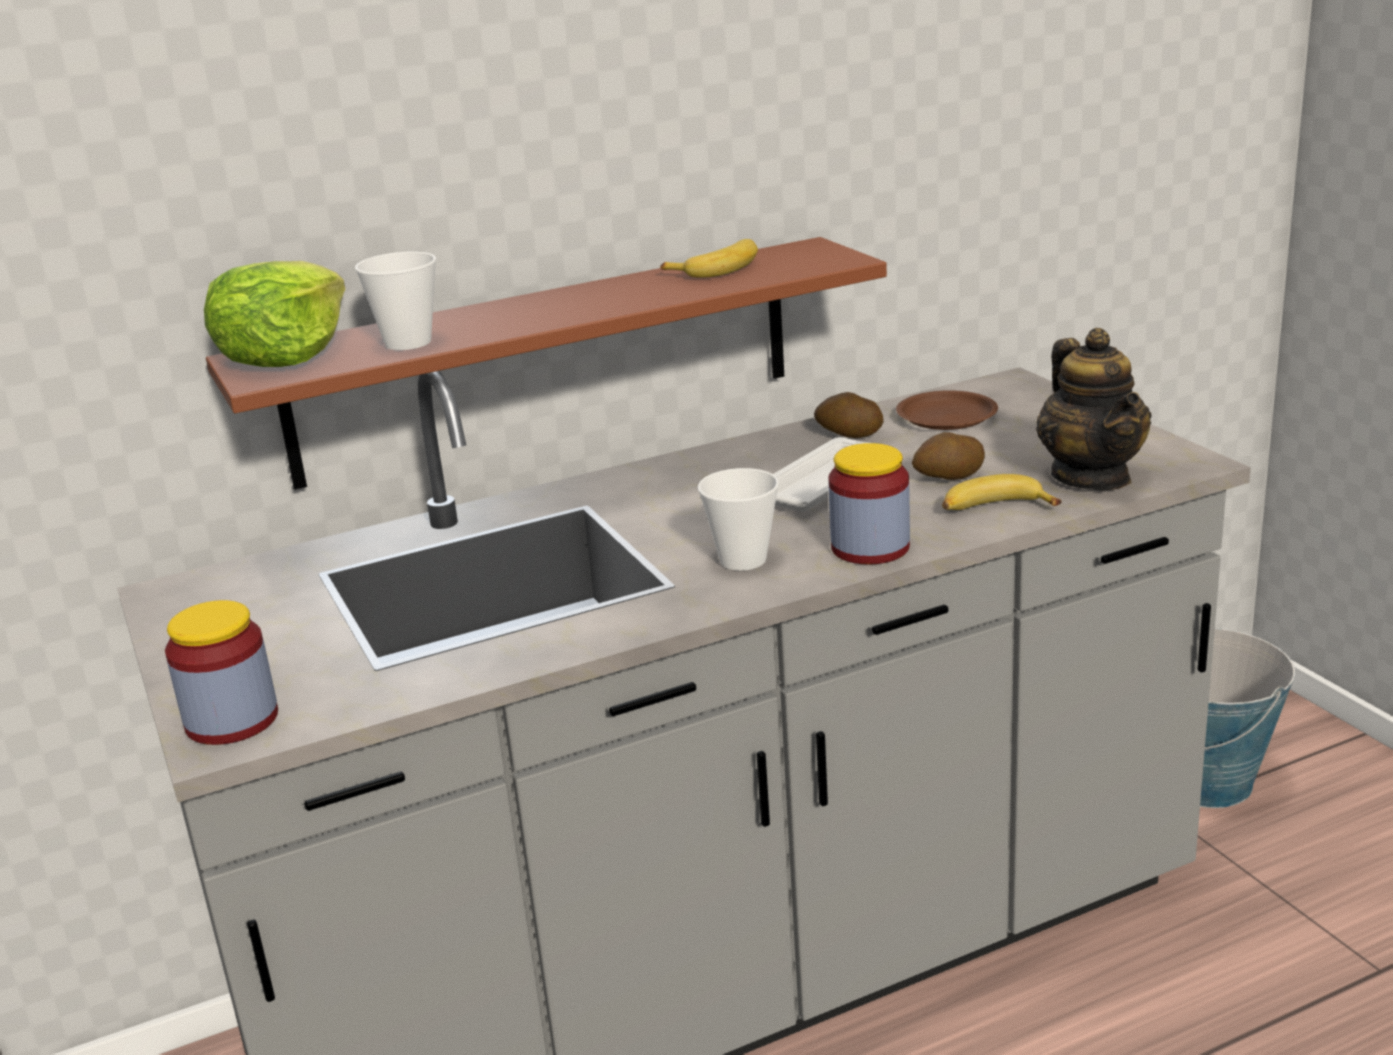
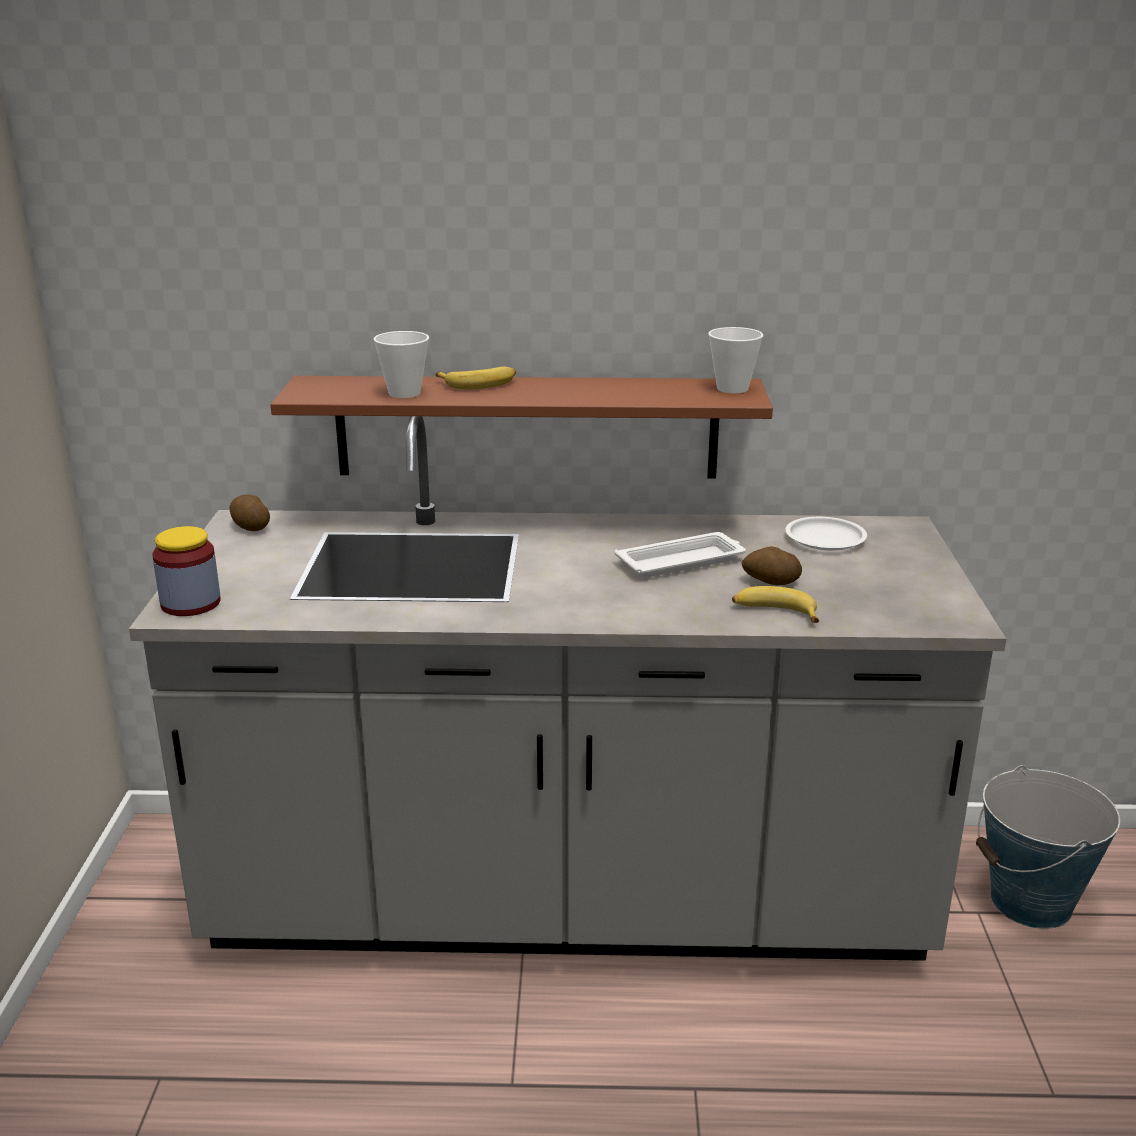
camera: 25 degrees right, 0 degrees up
(285, 355) = (331, 385): lettuce -> none
(718, 268) = (656, 386): banana -> banana (479, 384)
(743, 560) = (568, 597): cup -> cup (732, 388)
(848, 435) = (740, 533): potato -> potato (250, 527)
(870, 547) = (657, 614): jar -> none
(947, 417) = (825, 539): brown plate -> white plate
(1091, 477) = (873, 611): teapot -> none

